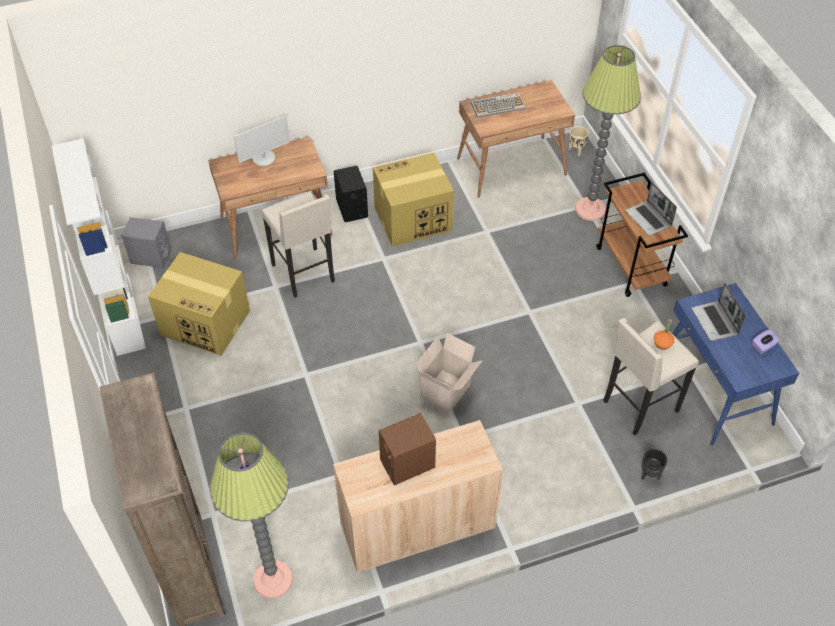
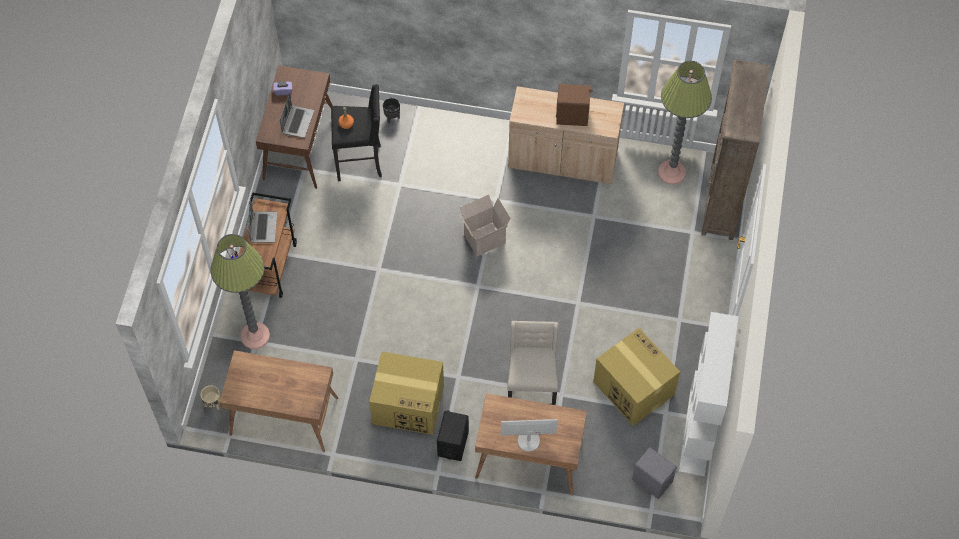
camera: 150 degrees left, 10 degrees up
(498, 105) = (289, 395): keyboard -> none
(638, 406) = (360, 162): beige stool -> black stool
(715, 390) = (300, 146): blue desk -> brown desk

